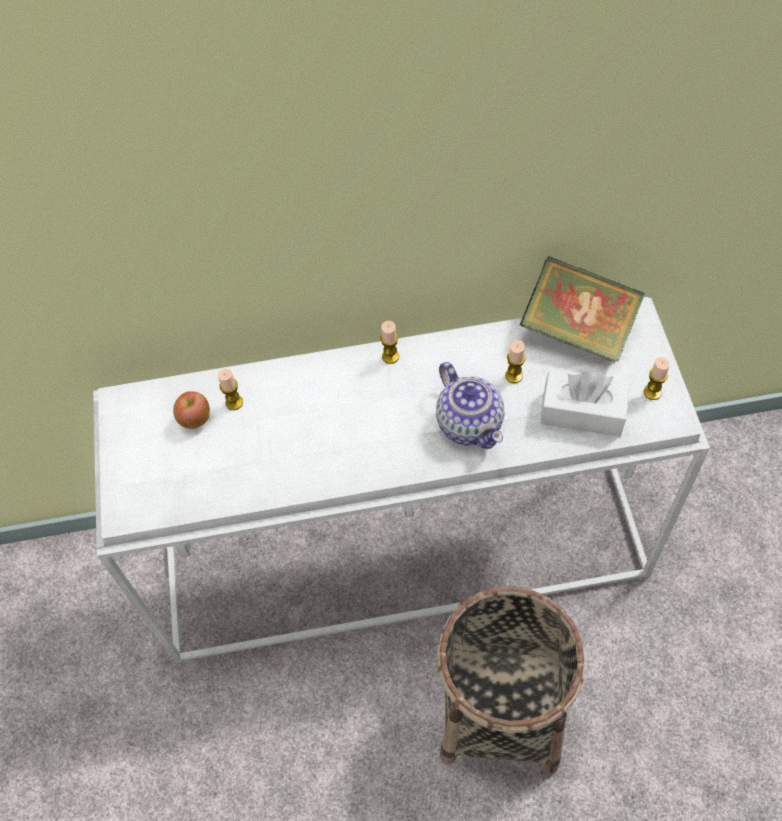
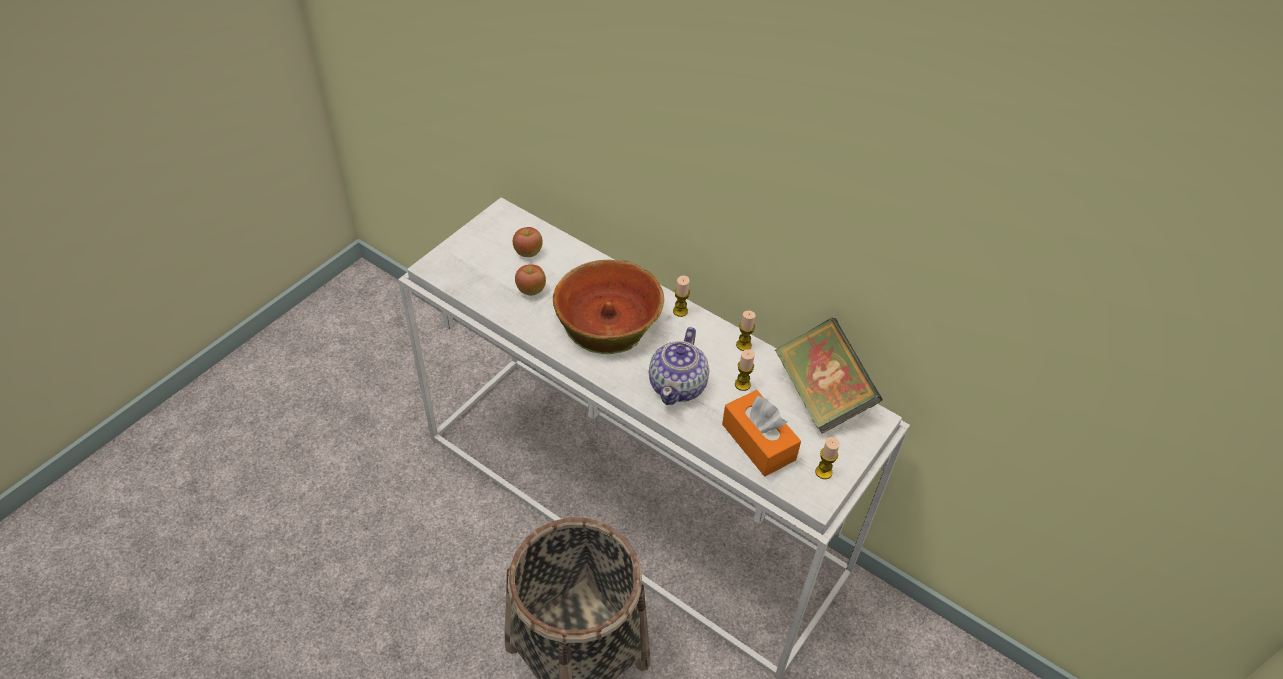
camera: 40 degrees right, 10 degrees down
(234, 402) = (559, 261): candle -> candle (743, 345)
(244, 452) = (531, 290): none -> apple
(344, 418) = (608, 320): none -> bowl
(582, 412) = (758, 442): white tissue box -> orange tissue box

